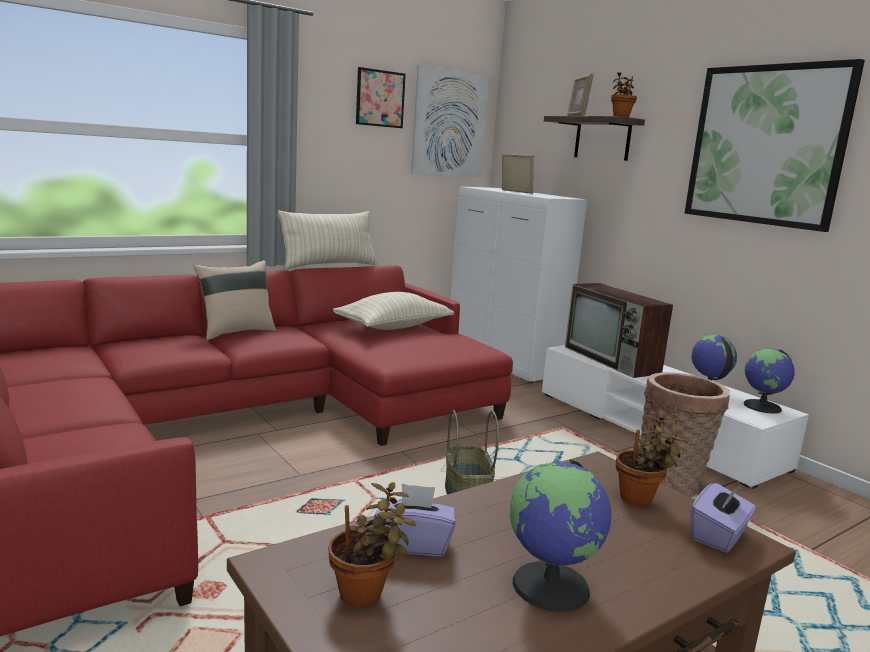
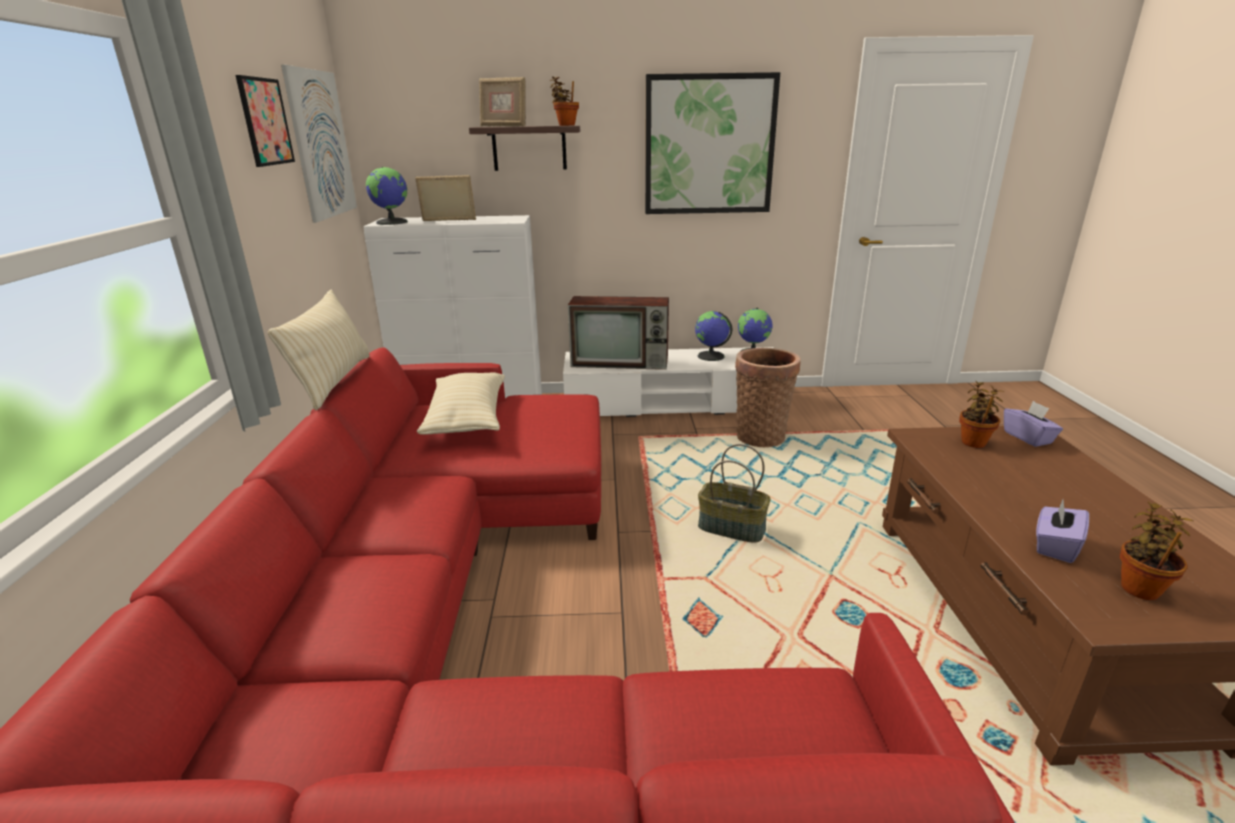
camera: 55 degrees left, 10 degrees up
(236, 332) = (355, 523): beige pillow -> none
(552, 586) = (1107, 511): globe -> globe (392, 222)

